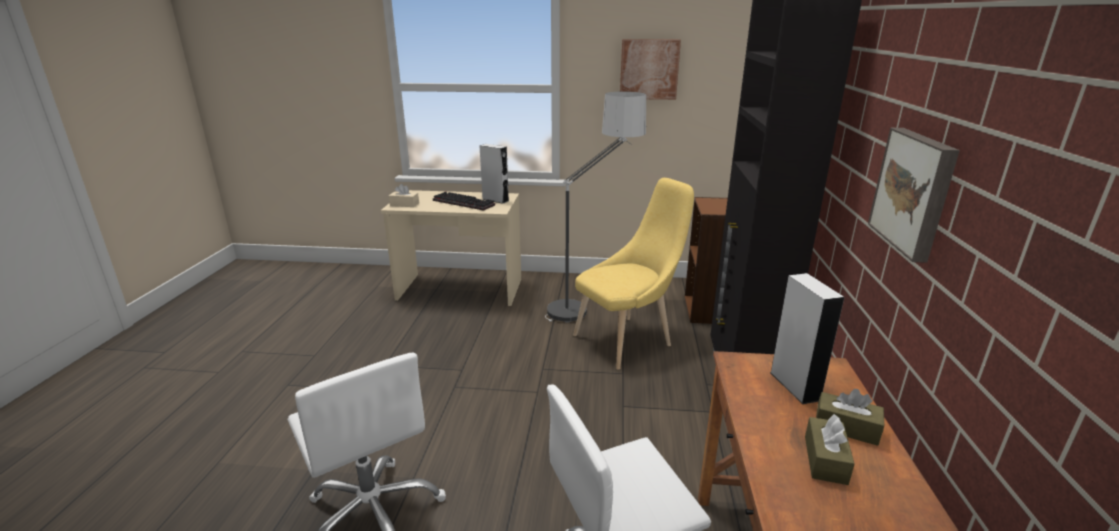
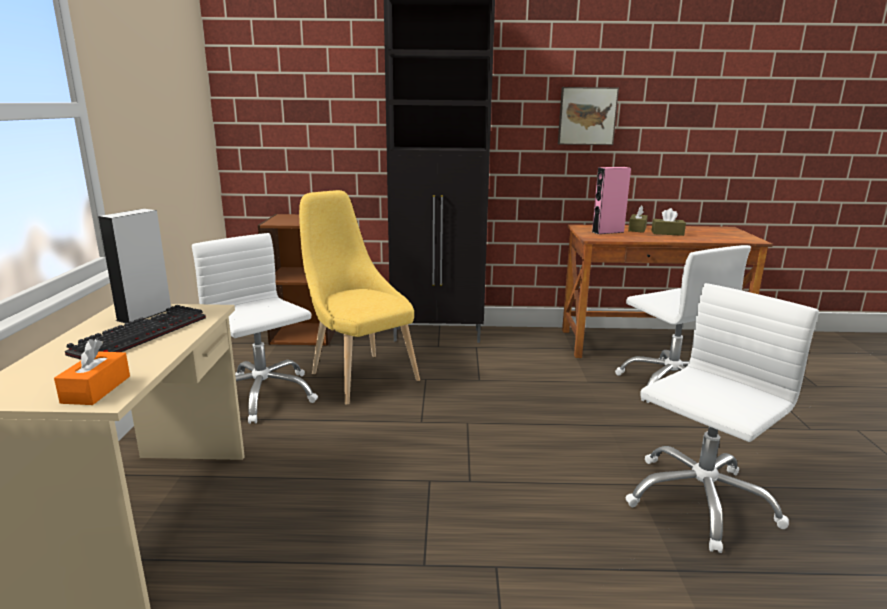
camera: 95 degrees left, 5 degrees down
(404, 204) = (96, 389): beige tissue box -> orange tissue box
(590, 303) = (262, 395): floor lamp -> white office chair
(649, 69) = (153, 79): picture -> none
(794, 386) = (607, 232): grey speaker -> pink speaker

